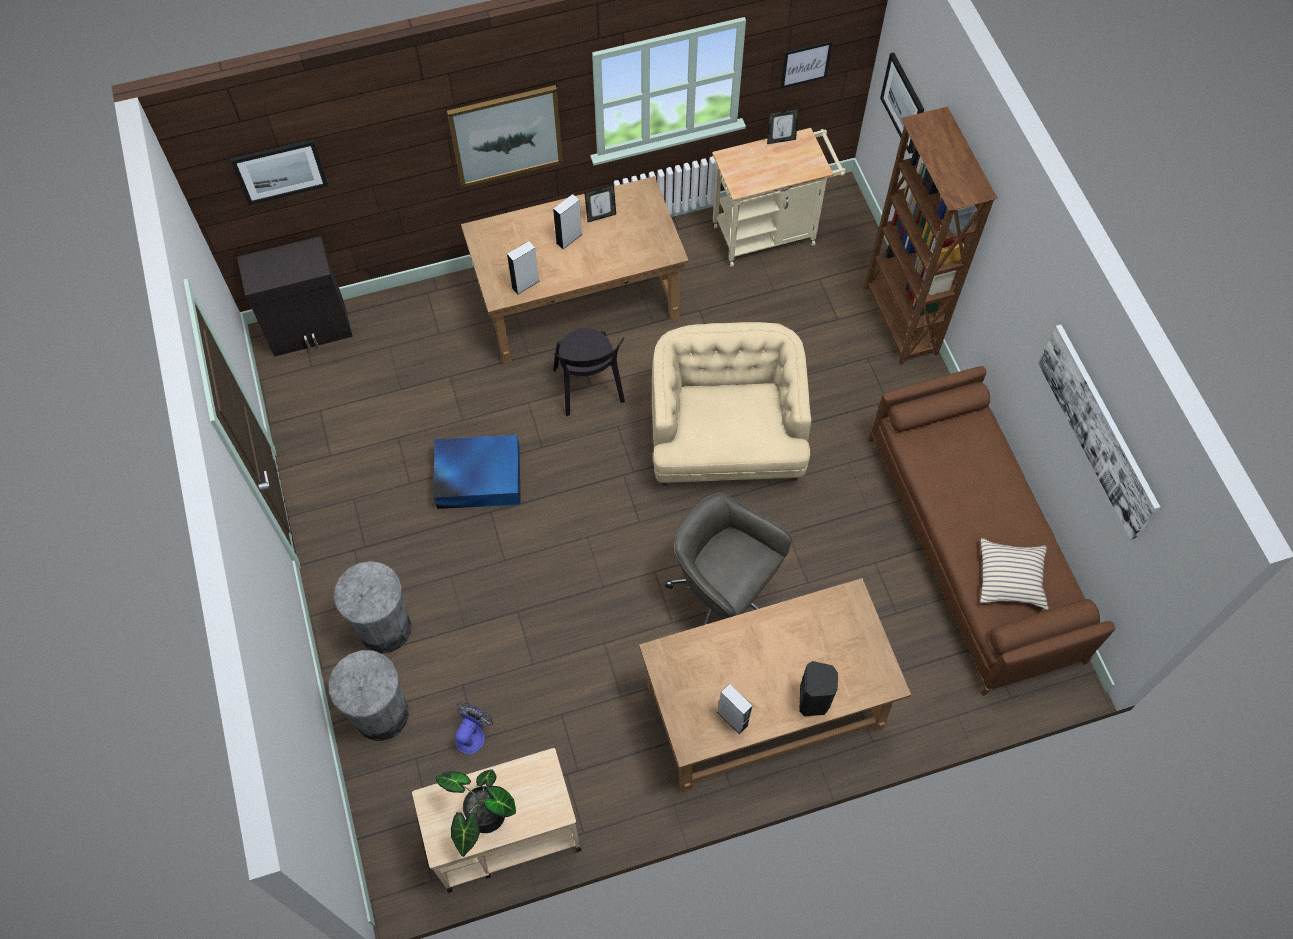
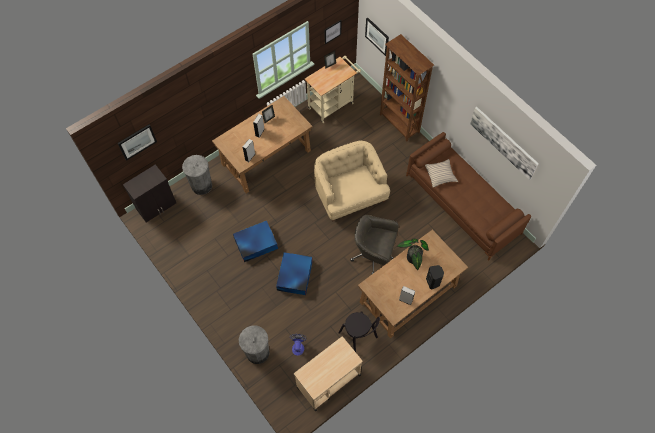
camera: 20 degrees left, 0 degrees up
(385, 628) = (243, 317): grey trash can -> grey trash can (201, 185)
(482, 817) = (325, 373): potted plant -> potted plant (413, 259)
(506, 135) = (223, 98): picture -> none
(530, 576) = (294, 276): none -> blue storage box
(589, 388) = (286, 192): black chair -> black chair (359, 336)
(1011, 577) = (485, 210): beige pillow -> beige pillow (440, 175)

